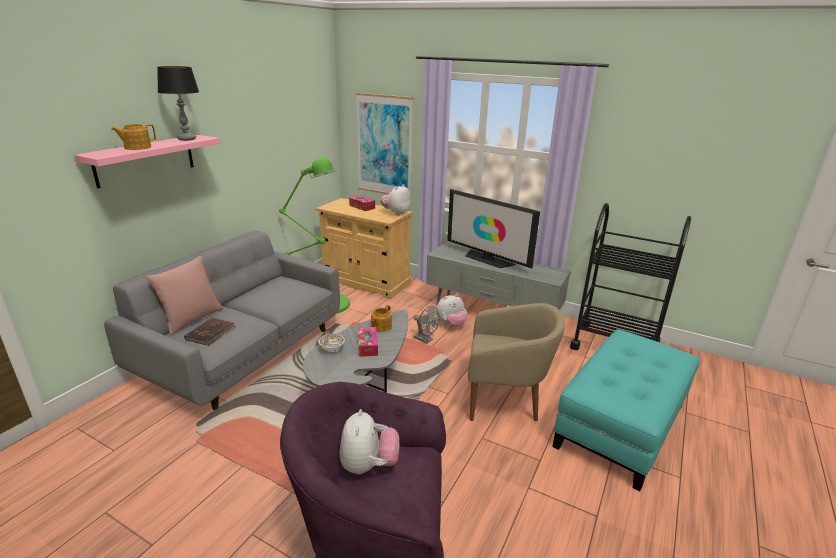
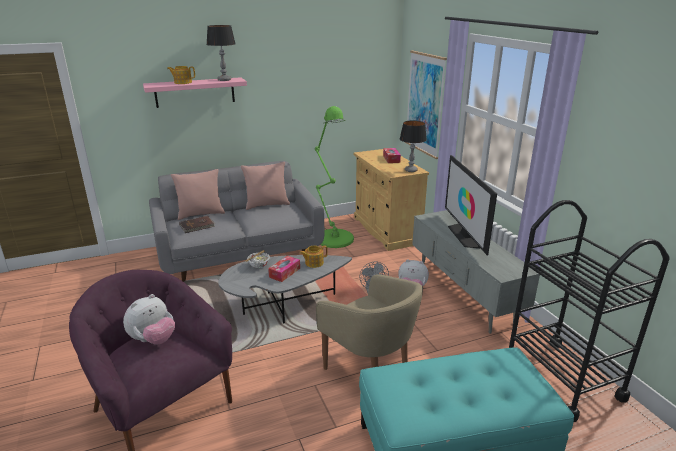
camera: 40 degrees right, 0 degrees up
(260, 286) = (267, 205): none -> pink pillow
(396, 213) = (411, 170): plush toy -> table lamp

